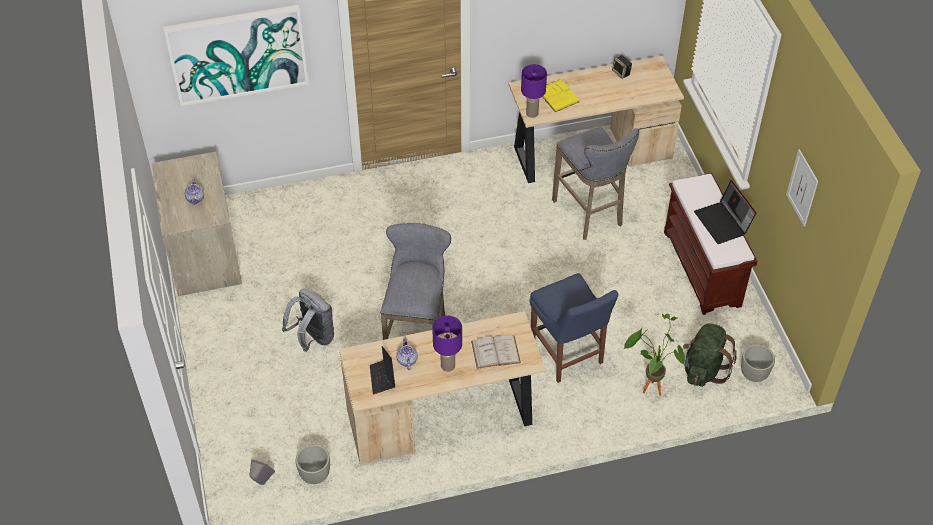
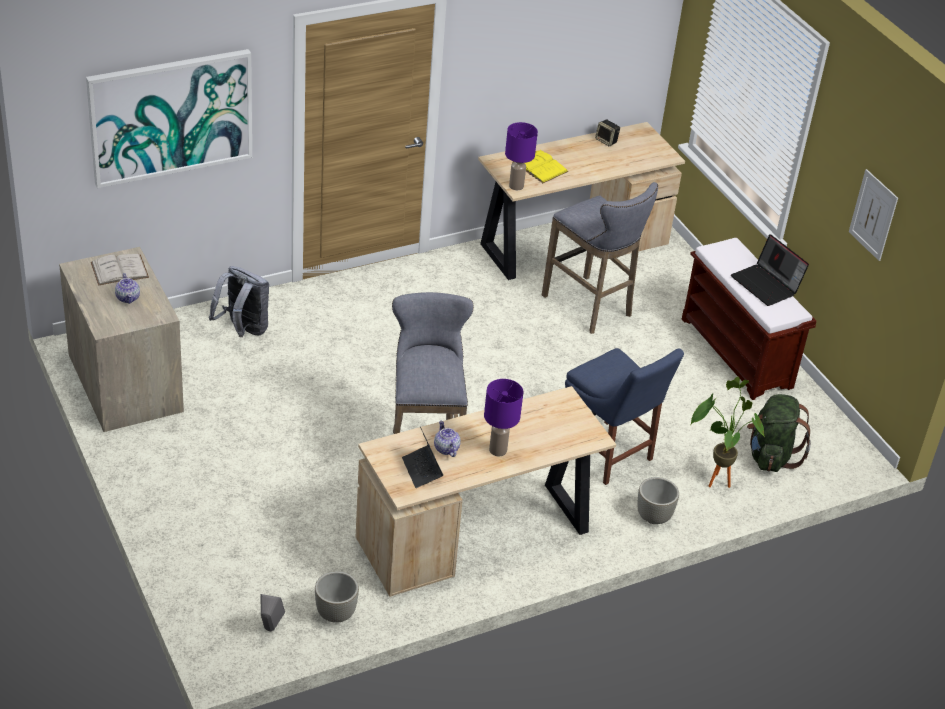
camera: 15 degrees left, 10 degrees down
(313, 338) = (291, 463): grey backpack -> grey backpack (243, 330)
(495, 352) = (551, 431): white book -> white book (119, 270)
(753, 374) = (829, 456): grey planter -> grey planter (653, 517)

